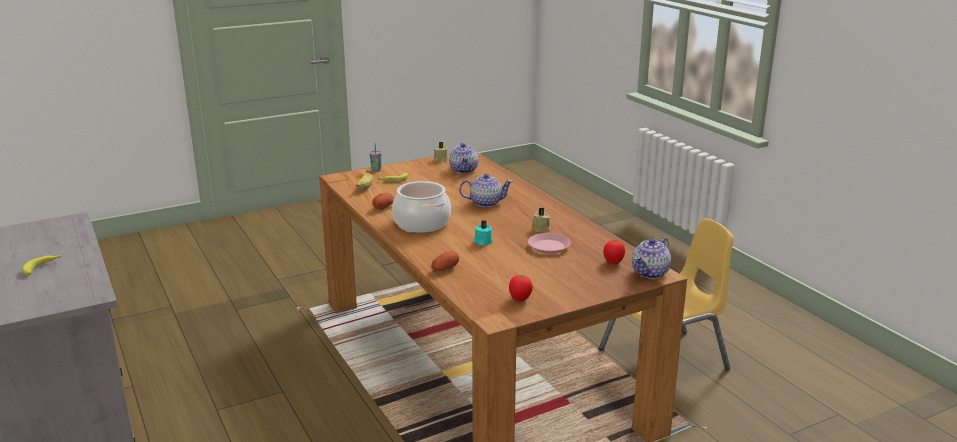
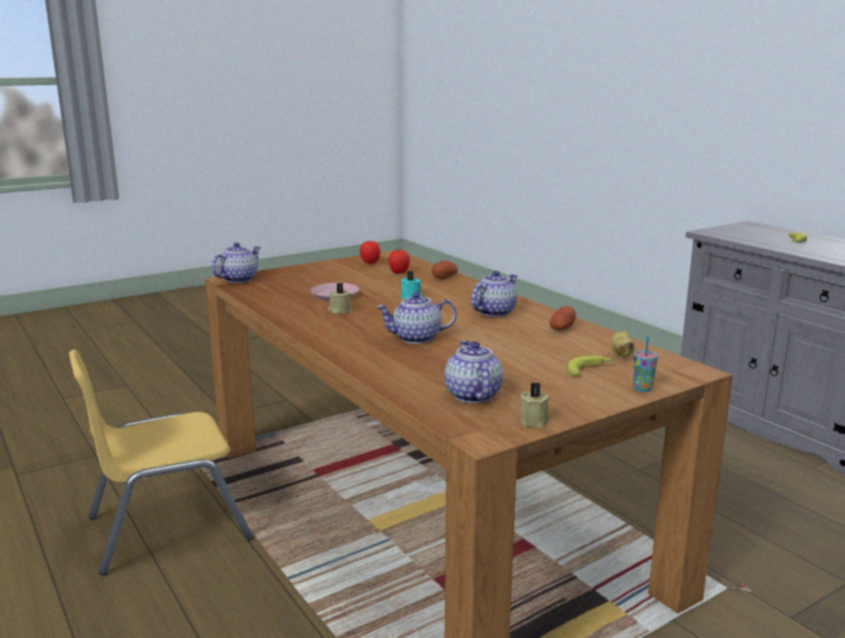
camera: 175 degrees right, 5 degrees down
(422, 223) = (494, 312): cooking pot -> teapot
(613, 262) = (269, 286): tomato -> tomato (398, 273)

